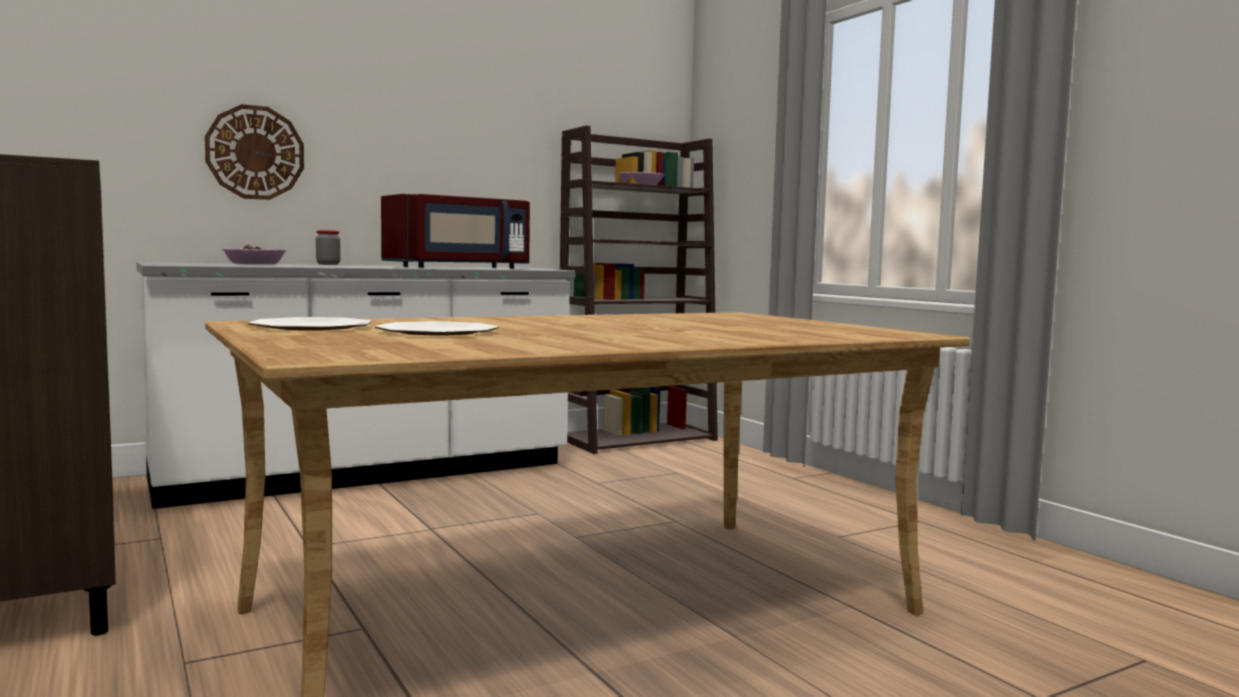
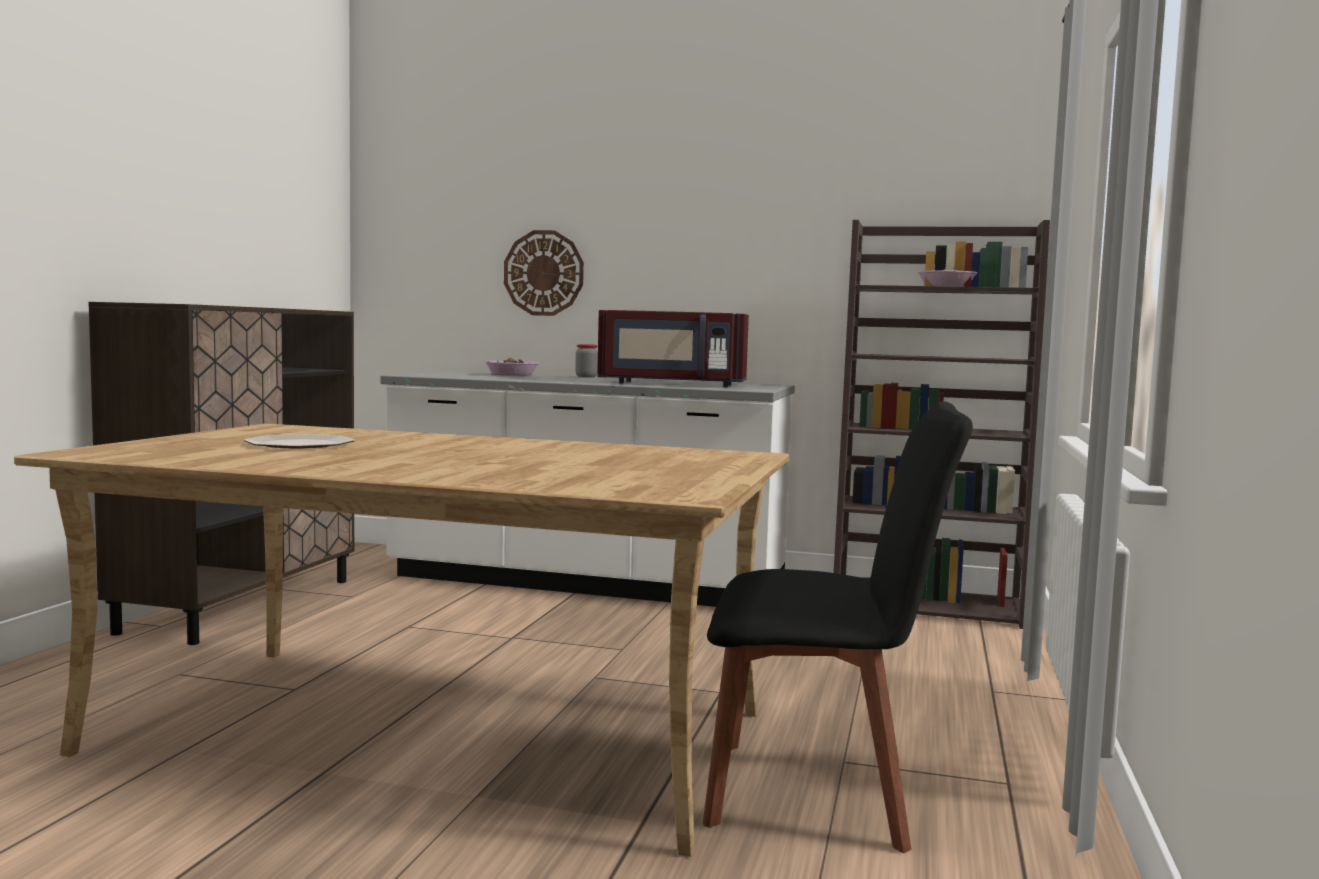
camera: 45 degrees right, 0 degrees up
(310, 327) = (268, 433): plate -> none
(876, 556) = (822, 793): none -> black chair

